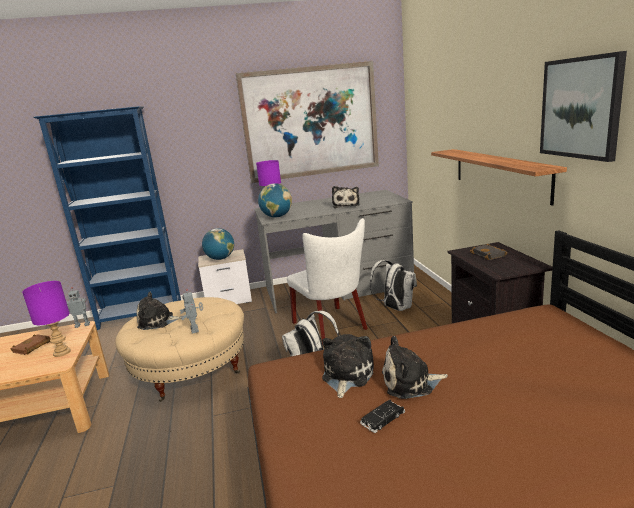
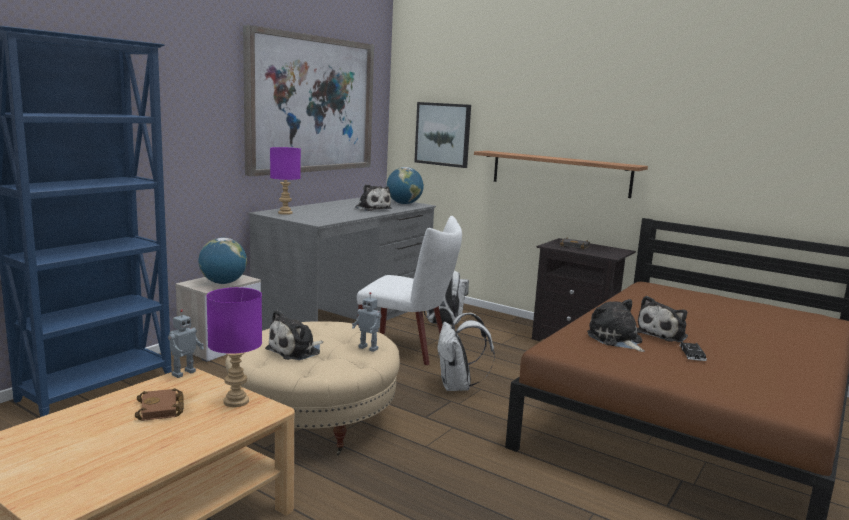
camera: 45 degrees left, 5 degrees down
(277, 217) = (316, 219): globe -> globe (404, 204)
(581, 108) = (664, 119): picture -> picture (443, 134)

